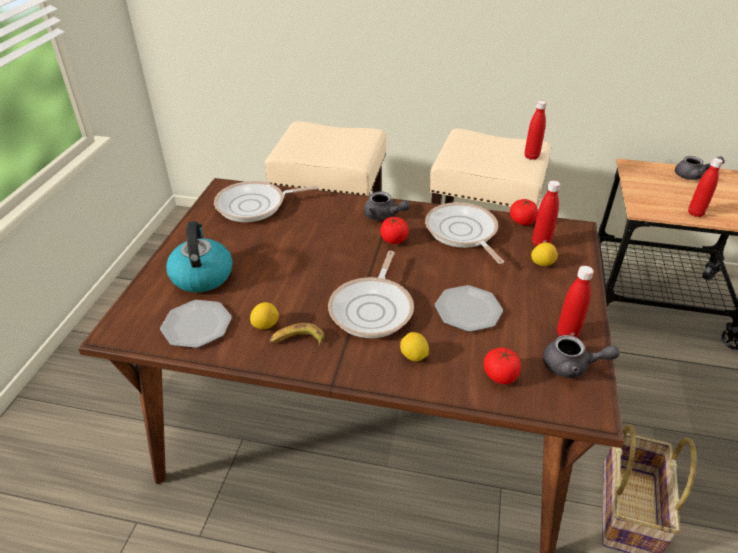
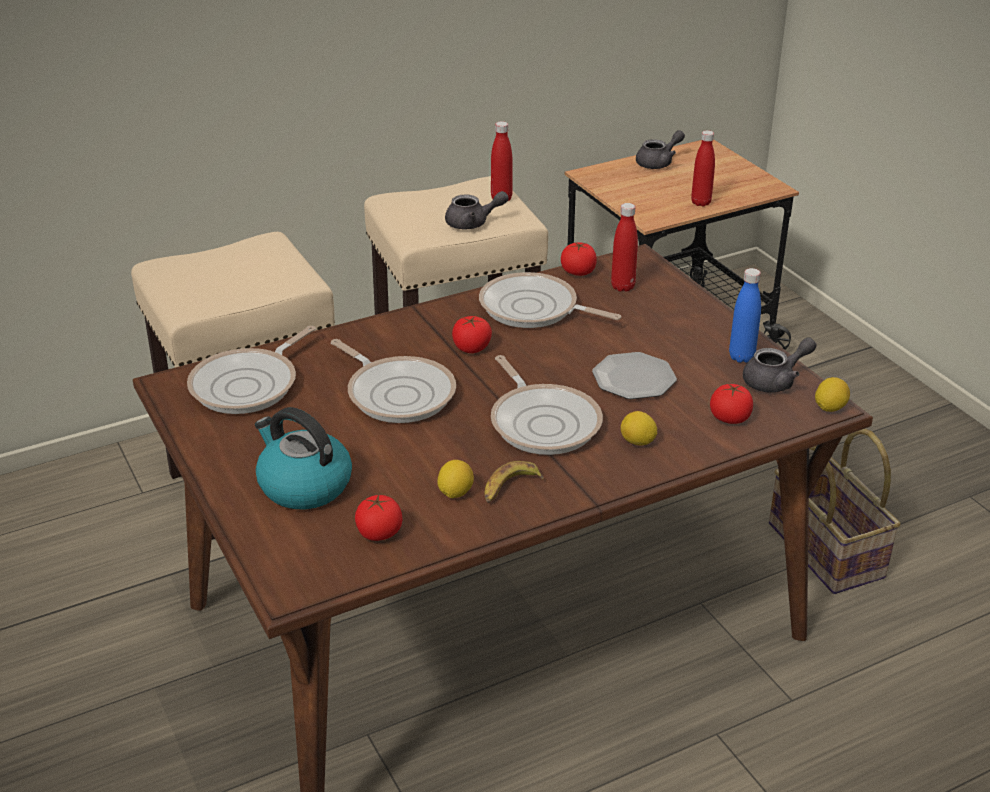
camera: 40 degrees left, 5 degrees down
(196, 326) = (379, 533): plate -> tomato
(318, 247) = (398, 393): none -> frying pan
(384, 216) = (426, 329): grey teapot -> grey teapot (473, 223)
(542, 263) = (646, 304): lemon -> lemon (829, 408)
(567, 334) = (741, 357): red bottle -> blue bottle

